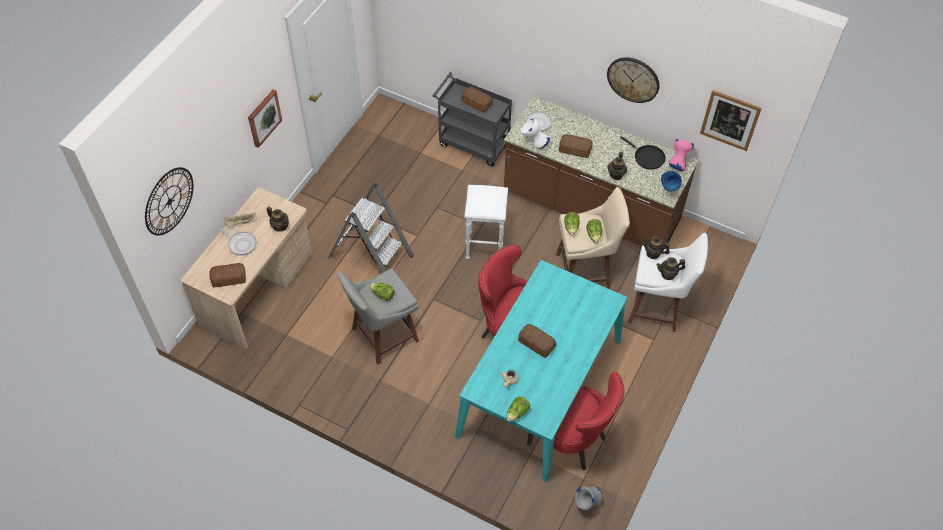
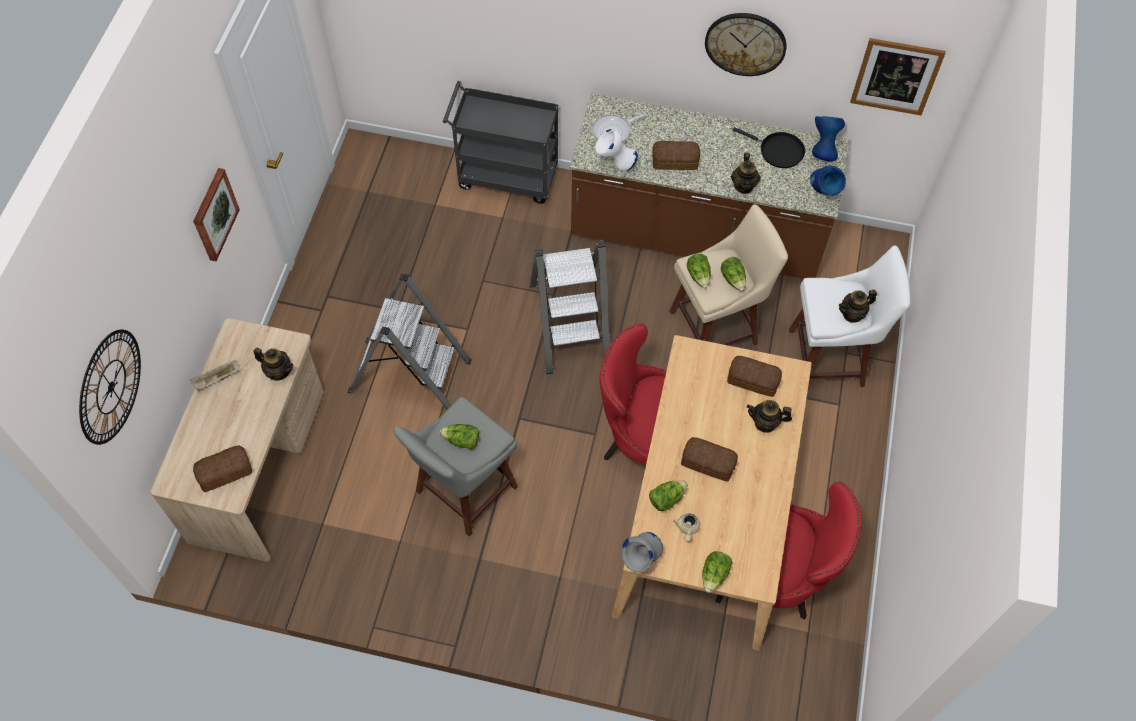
camera: 15 degrees left, 5 degrees up
(241, 244) = (227, 413): frying pan -> none
(477, 103) = (508, 119): bread -> bread (753, 381)
(485, 245) = (569, 322): white stool -> grey step ladder
(501, 359) = (666, 498): none -> lettuce
(540, 387) = (707, 512): turquoise dining table -> beige dining table
(587, 504) = (823, 667): grey vase -> grey vase (641, 560)
(653, 253) = (822, 288): teapot -> teapot (765, 423)
(678, 163) = (822, 151): pink vase -> blue vase

